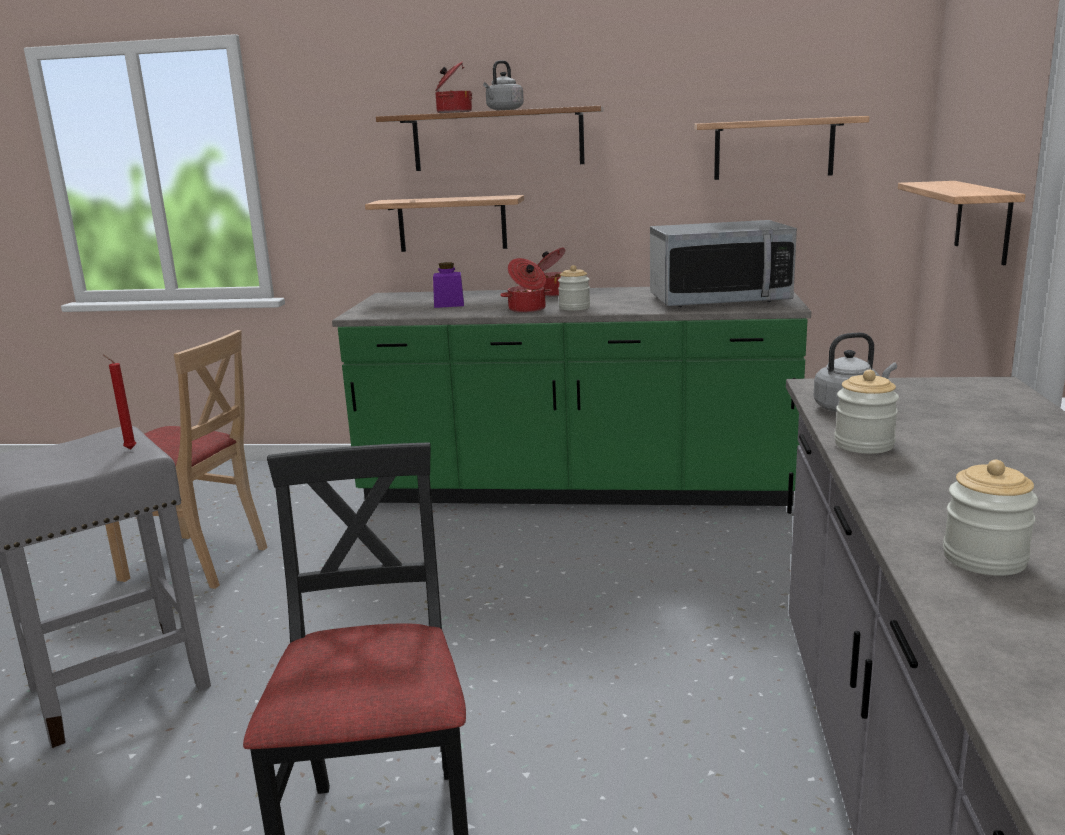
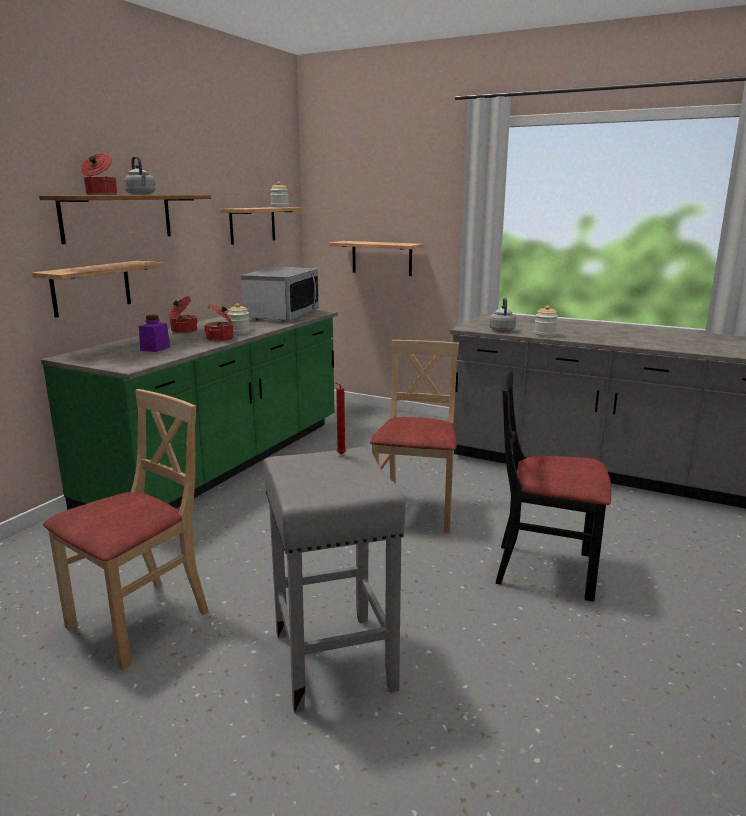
camera: 70 degrees left, 0 degrees up
(533, 658) = (416, 510): none -> beige chair
(984, 559) = (646, 342): jar -> jar (279, 207)

